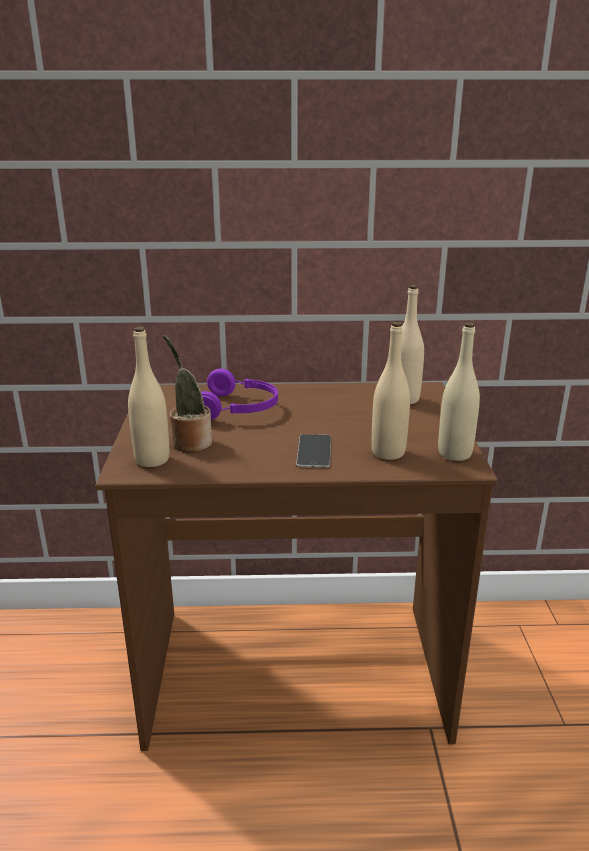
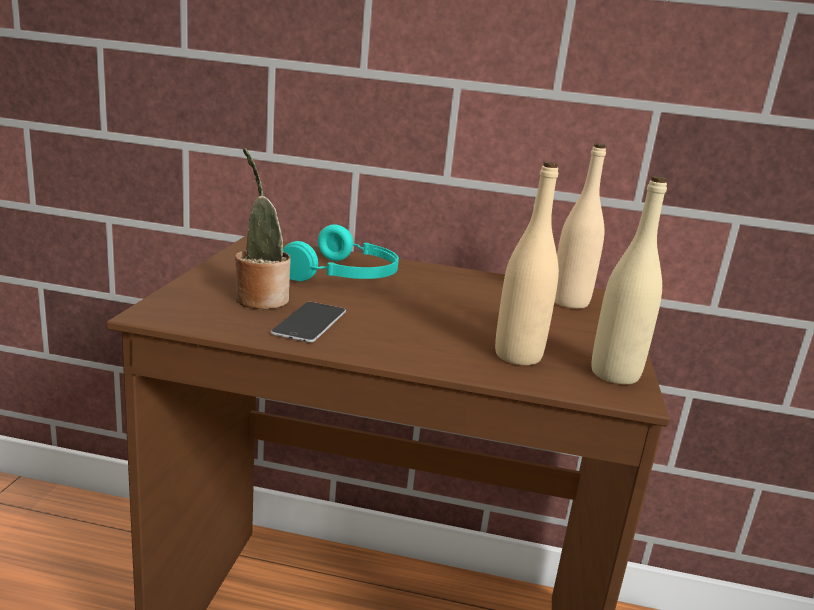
camera: 10 degrees right, 5 degrees down
(152, 460) = (198, 308): beige bottle -> none
(238, 409) = (345, 276): purple headphones -> turquoise headphones
(314, 451) = (415, 336): phone -> phone (310, 322)

